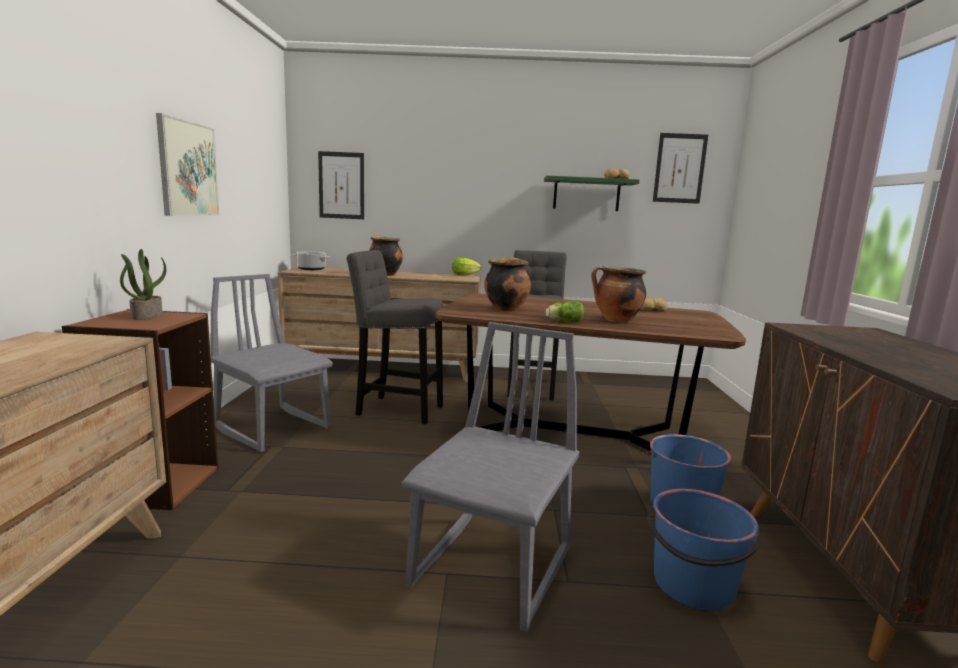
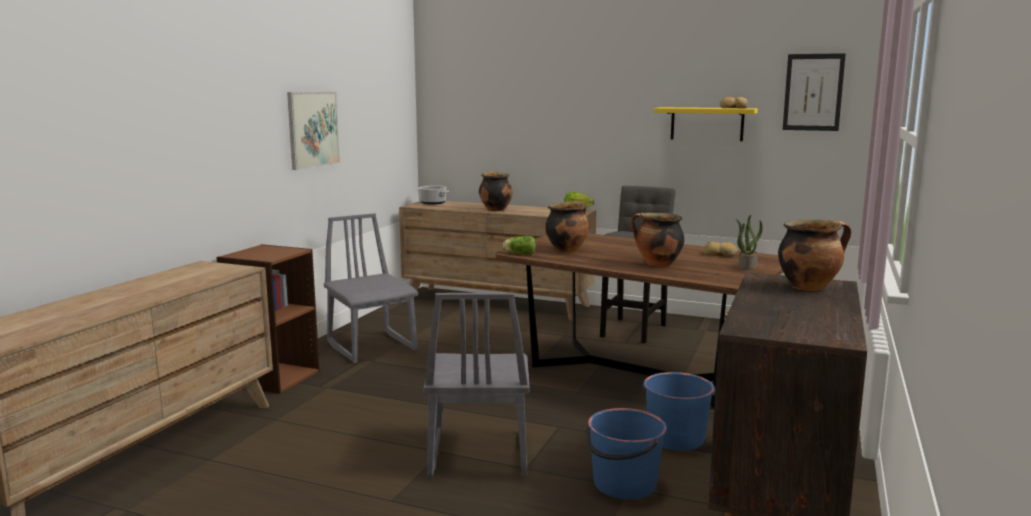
camera: 20 degrees right, 0 degrees up
(146, 316) = (270, 250): potted plant -> potted plant (747, 266)
(341, 185) = (463, 121): picture -> none
(396, 409) = (483, 340): grey stool -> none
(493, 569) = (477, 454): grey chair -> grey chair turned 135 degrees clockwise
(563, 321) = (601, 264): lettuce -> lettuce (519, 253)
(586, 194) = (707, 124): green shelf -> yellow shelf
(861, 335) = (809, 287): none -> cooking pot

